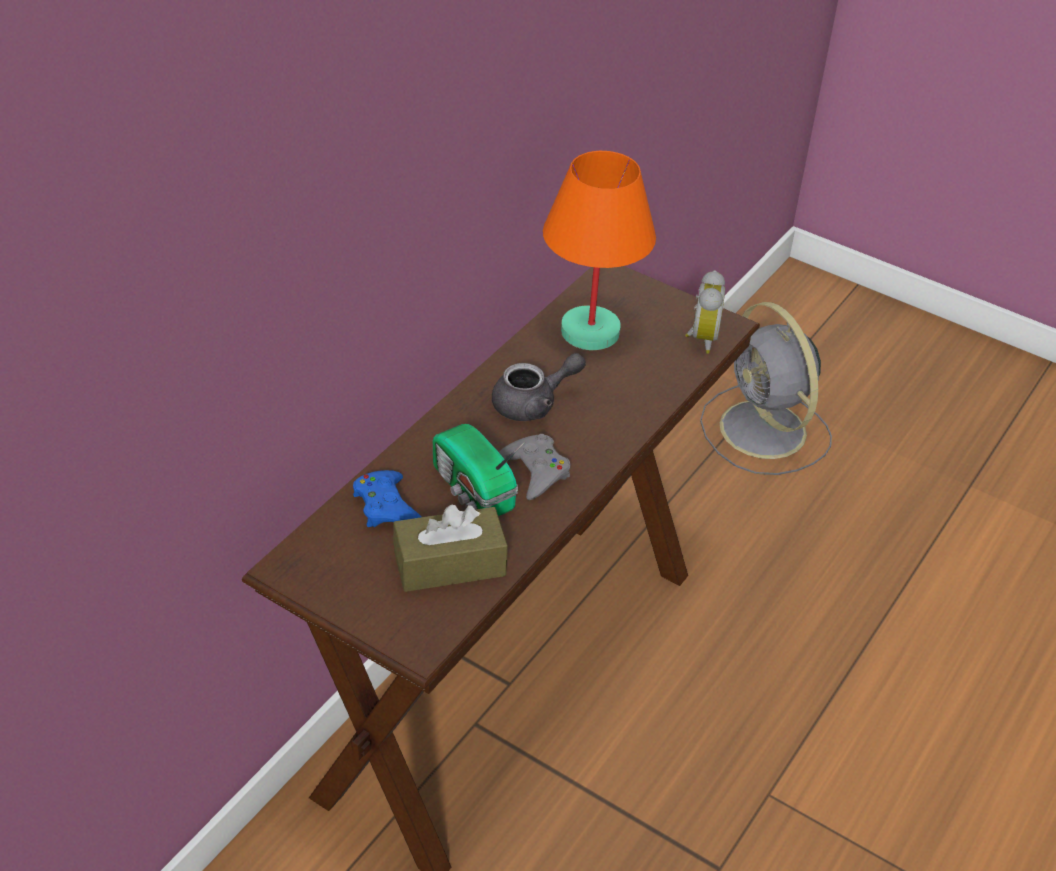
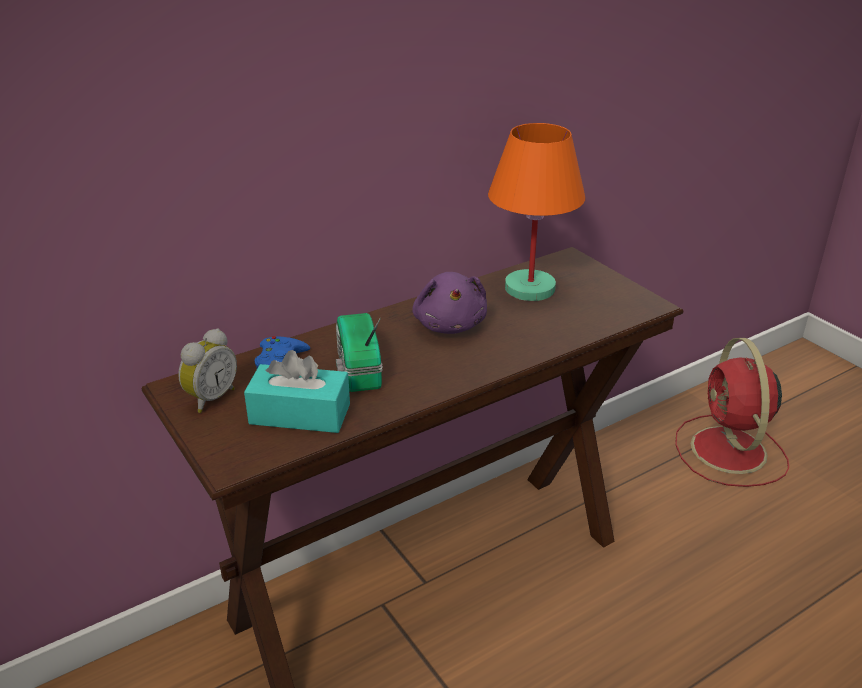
camera: 25 degrees right, 10 degrees down
(449, 564) = (300, 414): brown tissue box -> turquoise tissue box
(533, 404) = (450, 324): grey teapot -> purple plush toy
(535, 471) = (418, 367): grey game controller -> none
(700, 338) = (622, 309): alarm clock -> alarm clock (210, 398)
(765, 432) = (729, 452): grey fan -> red fan

